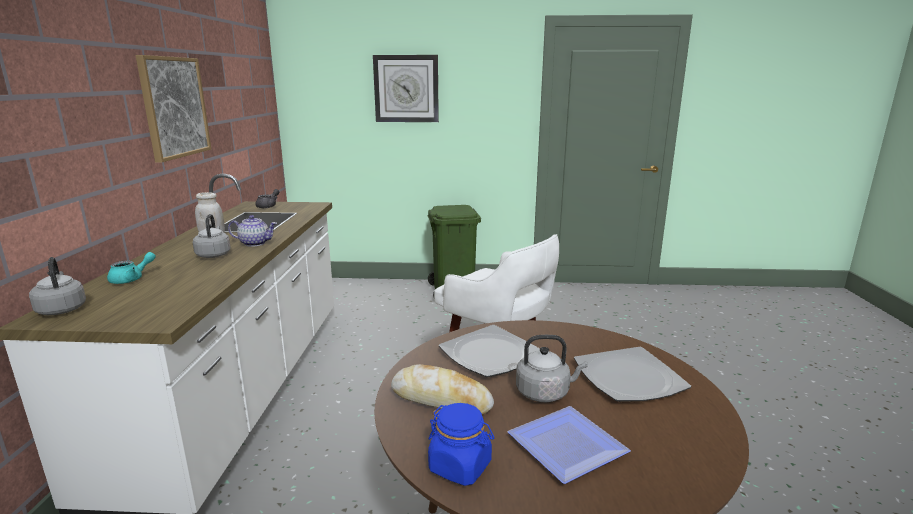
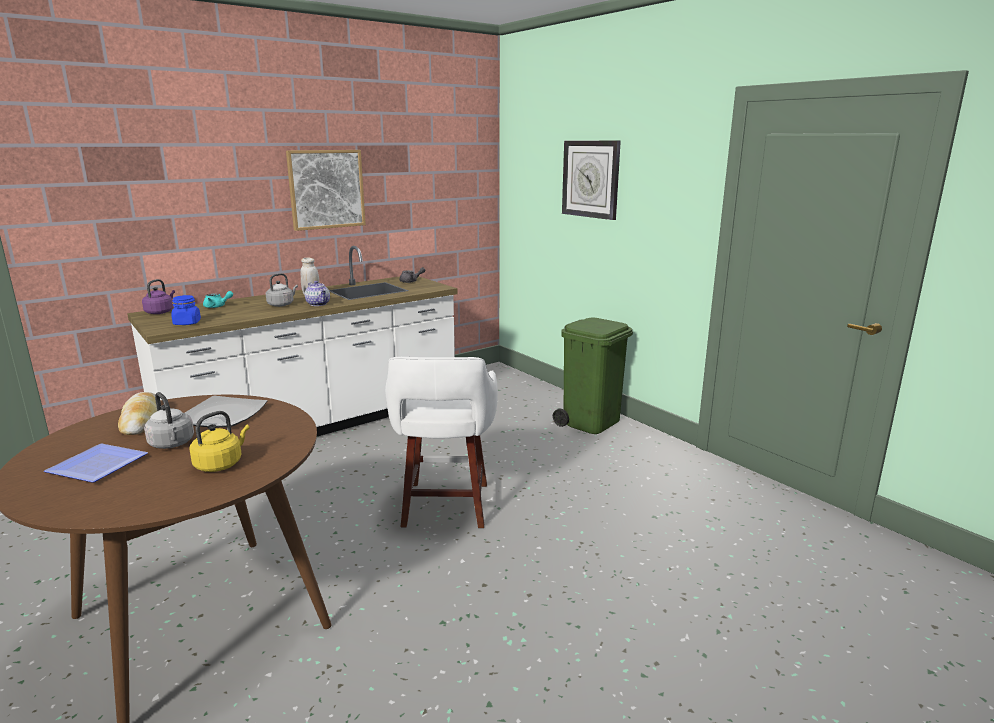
camera: 50 degrees right, 0 degrees up
(62, 309) = (160, 312): grey kettle -> purple kettle
(460, 466) = (60, 445): blue jar -> blue jar (187, 323)
(627, 377) = (220, 464): plate -> yellow kettle

